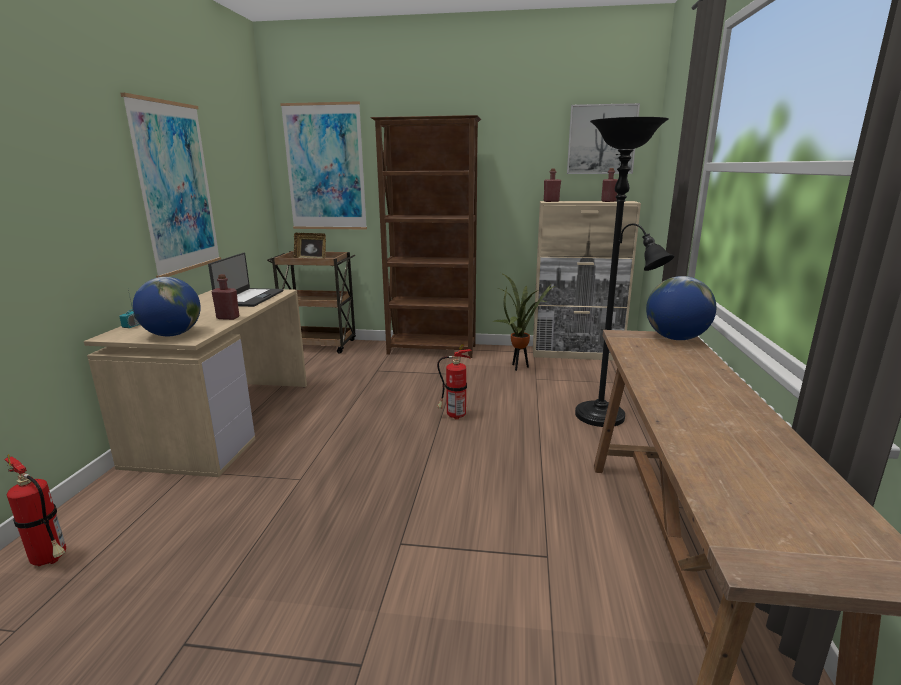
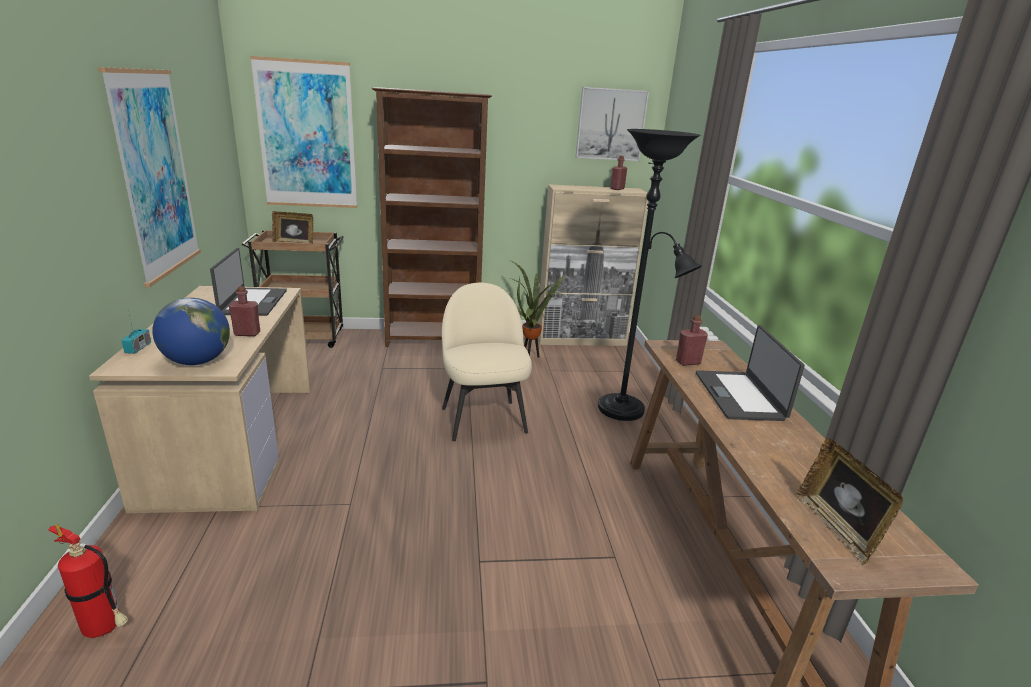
camera: 15 degrees left, 5 degrees up
(453, 416) = (483, 419): fire extinguisher -> beige chair
(551, 201) = (561, 187): red bottle -> red bottle (688, 362)
(676, 338) = (711, 348): globe -> none
(691, 379) = (740, 396): none -> laptop
(762, 515) = (836, 528): none -> picture frame

